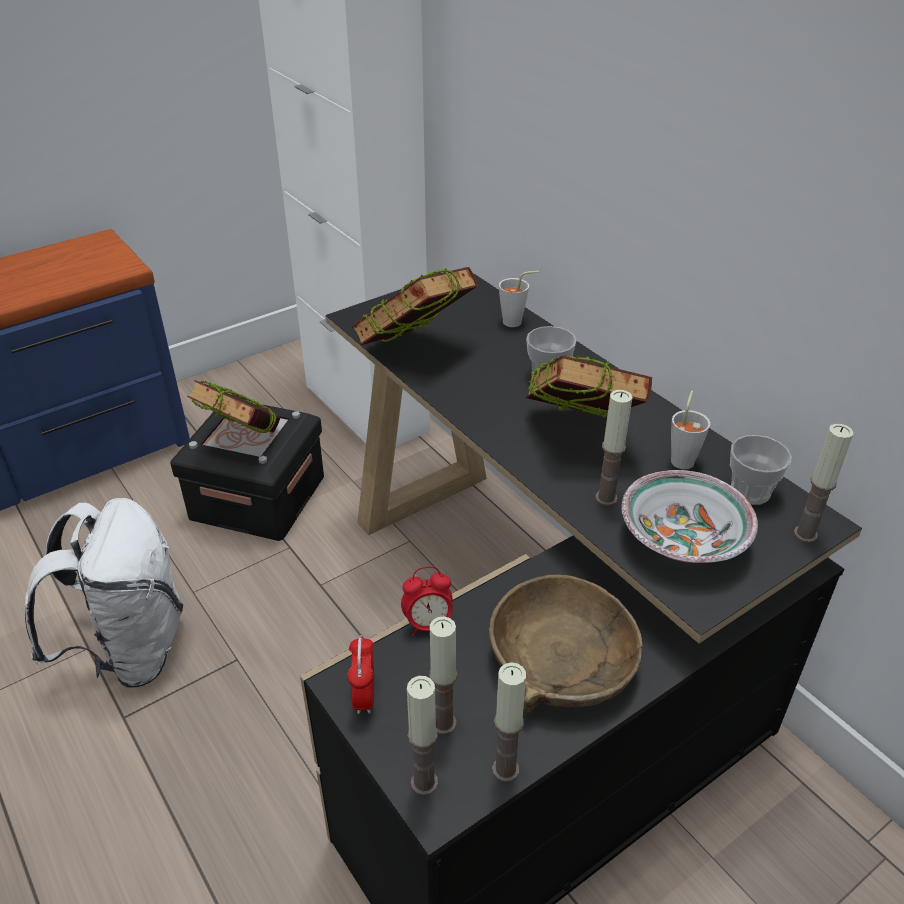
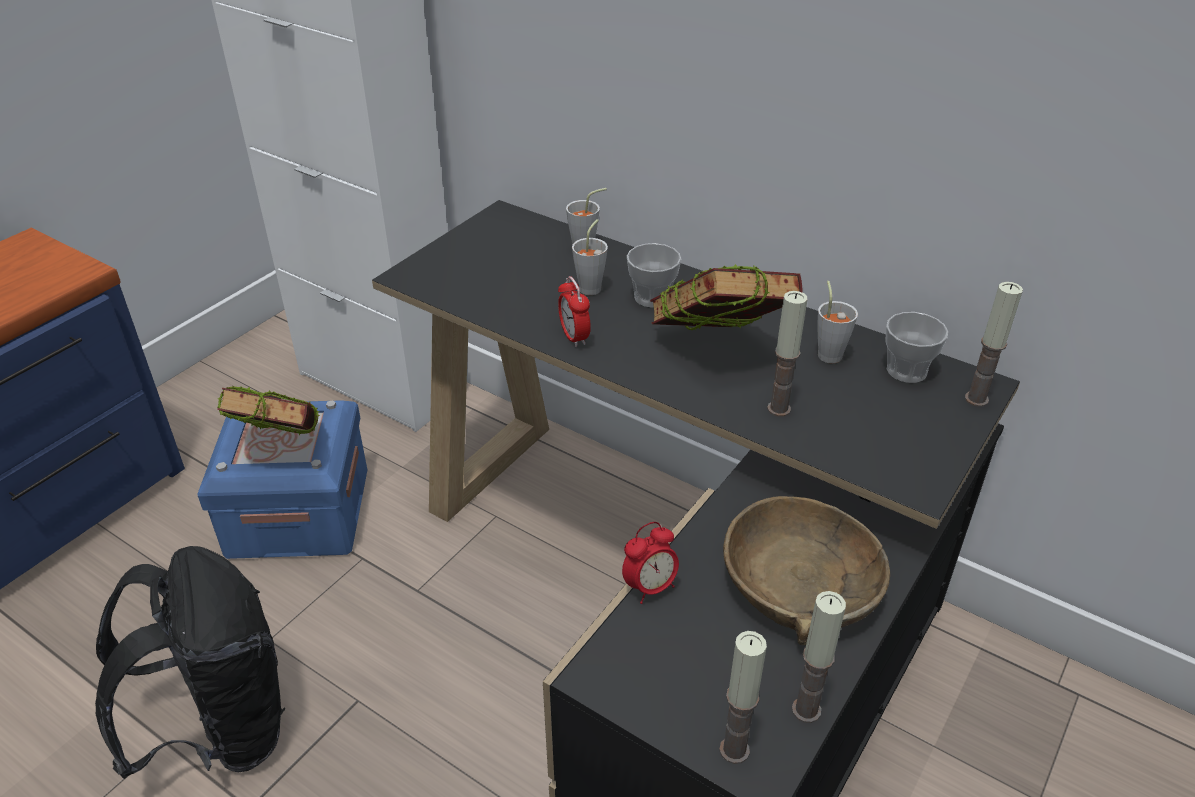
camera: 20 degrees left, 0 degrees up
(130, 650) = (222, 729): white backpack -> black backpack
(258, 498) = (299, 512): black storage box -> blue storage box
(364, 697) = (625, 682): alarm clock -> alarm clock (574, 337)
(415, 352) = (498, 300): book -> none
(443, 723) = (720, 683): candle -> none
(501, 356) = (592, 286): none -> grey cup
(681, 539) = (871, 432): bowl -> none

